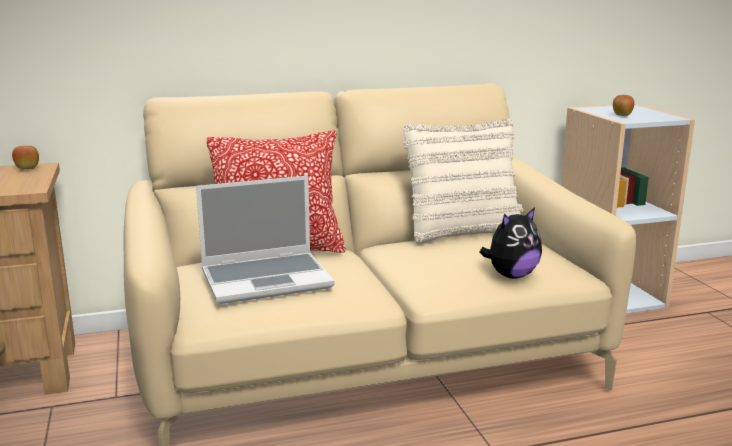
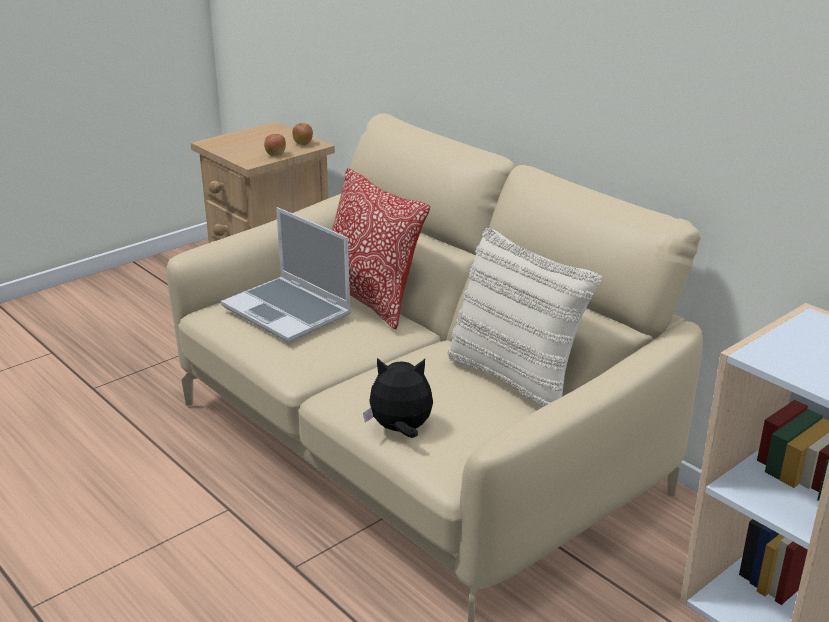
camera: 65 degrees right, 10 degrees up
(511, 275) = (401, 430): plush toy -> plush toy turned 150 degrees clockwise
(622, 115) = (790, 347): apple -> apple (275, 155)

